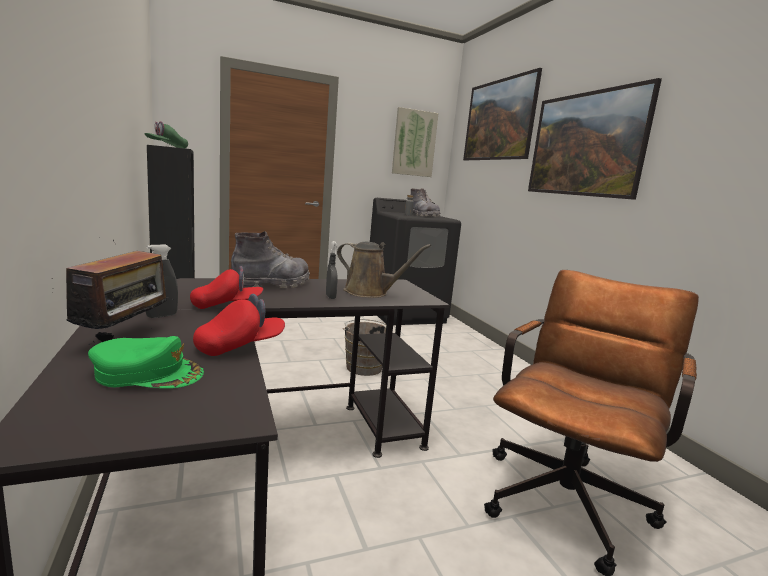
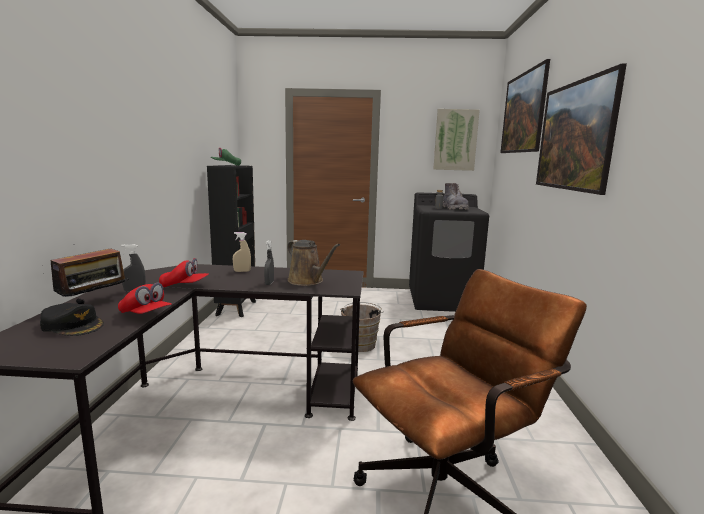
camera: 25 degrees right, 0 degrees up
(148, 373) = (73, 325): green cap -> black cap
(240, 346) = (146, 315): red cap -> red cap turned 45 degrees clockwise
(271, 285) = (242, 271): grey boot -> beige spray bottle

